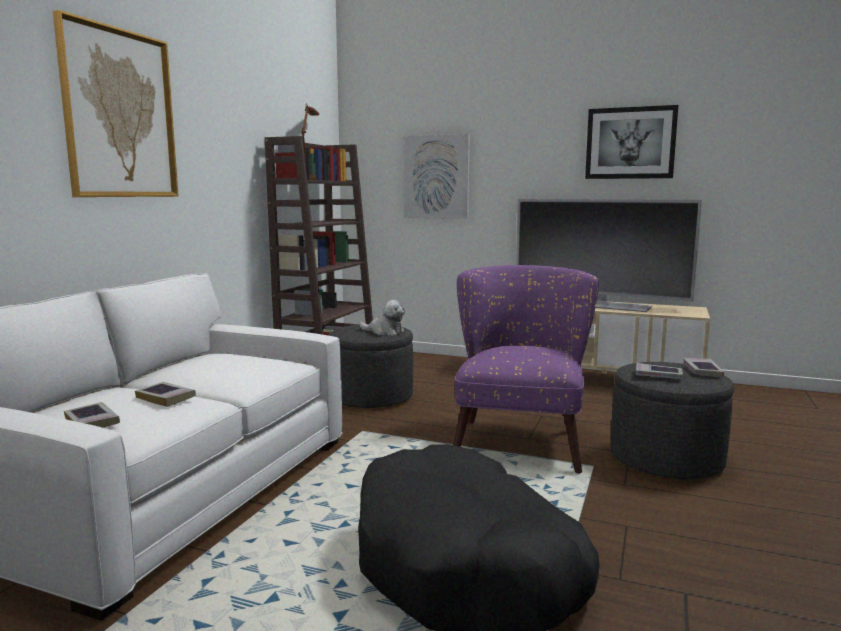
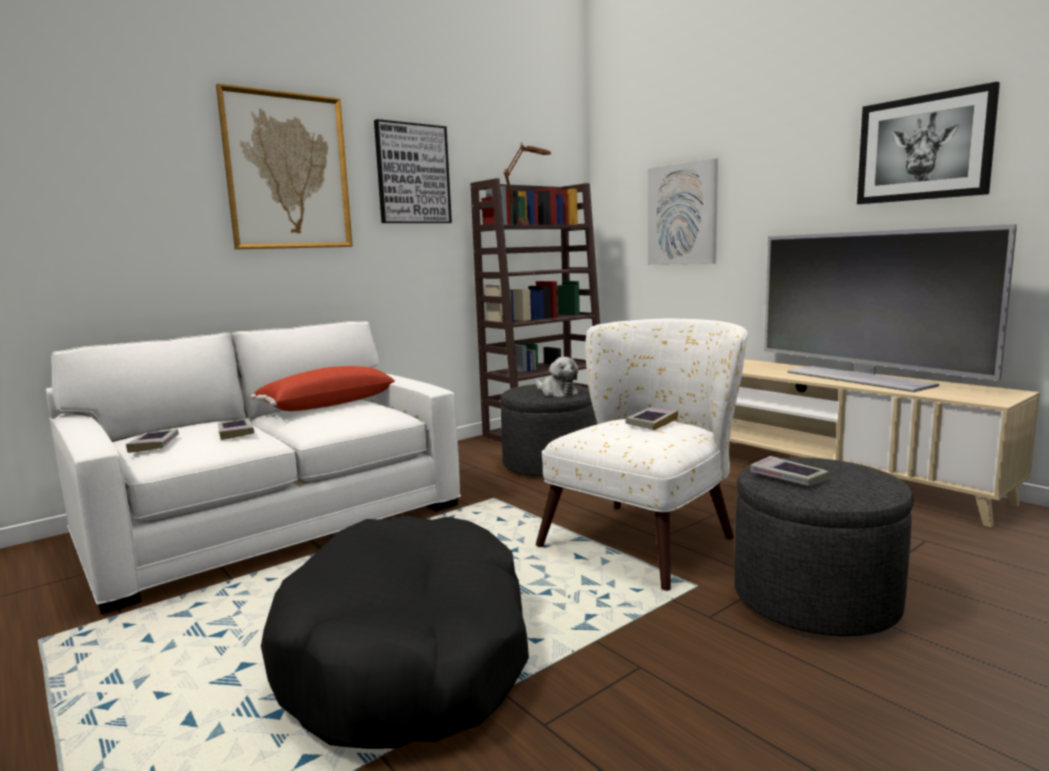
camera: 30 degrees right, 0 degrees up
(203, 361) = (327, 405): none -> red pillow
(221, 125) = (412, 174): none -> picture
(520, 439) = (649, 536): purple armchair -> white armchair
(702, 371) = (872, 480): book -> book (652, 422)

